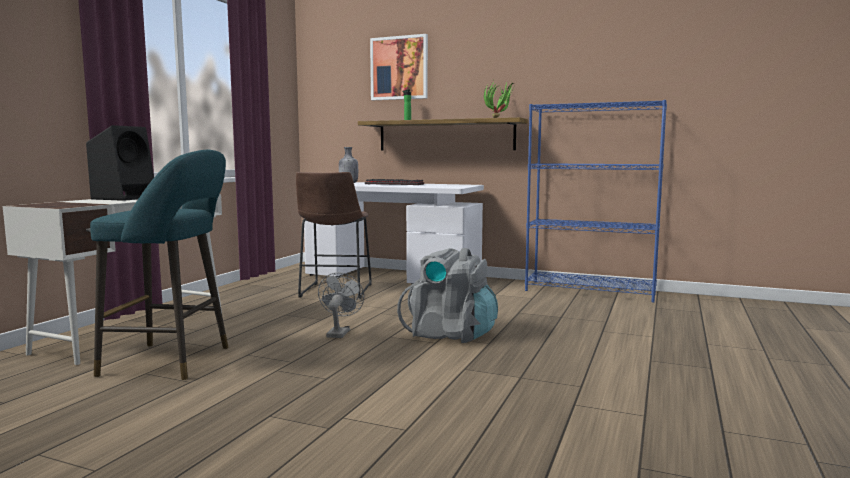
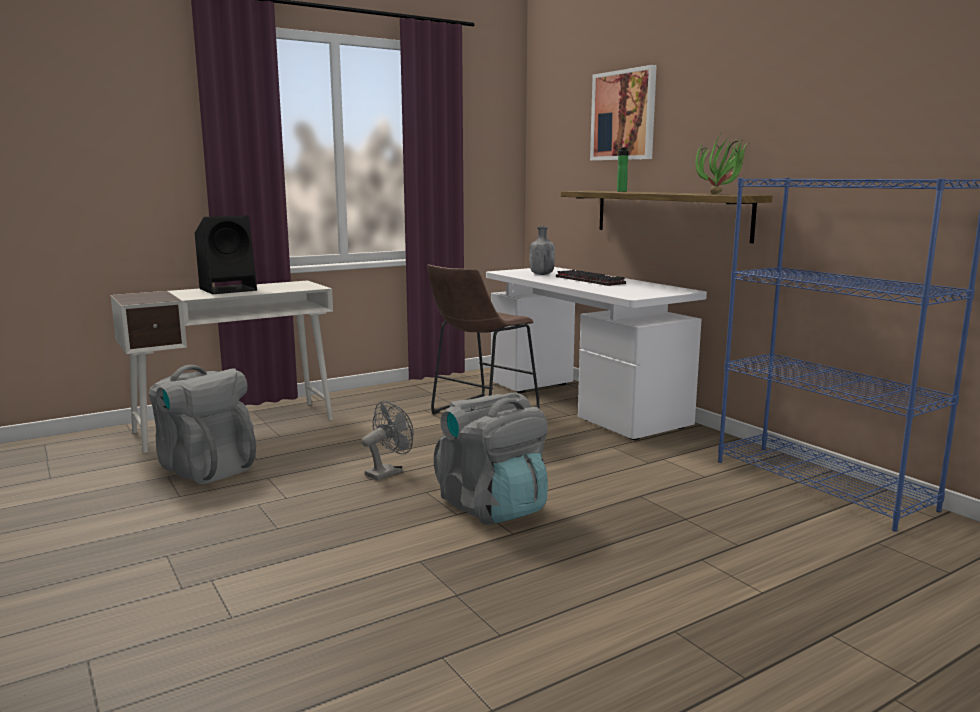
camera: 35 degrees right, 5 degrees up
(173, 361) = (205, 468): turquoise stool -> grey backpack

